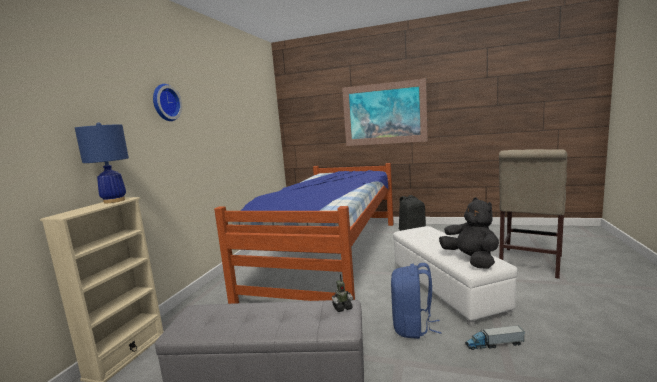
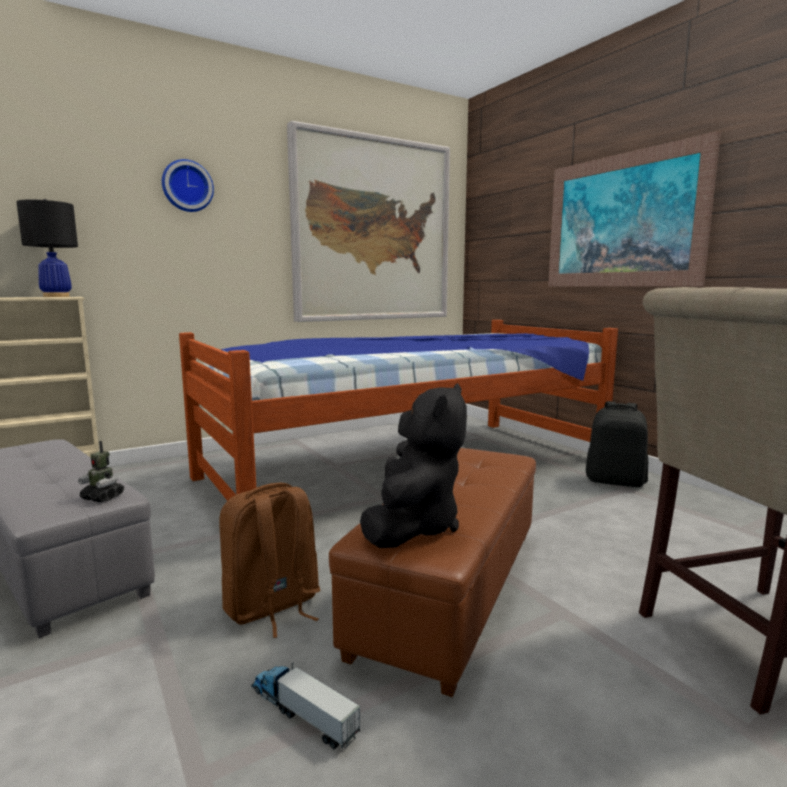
camera: 40 degrees right, 0 degrees up
(114, 201) = (56, 296): blue table lamp -> black table lamp
(248, 122) = (372, 230): none -> picture
(413, 327) = (272, 607): blue backpack -> brown backpack
(447, 288) = (453, 588): white ottoman -> brown ottoman

